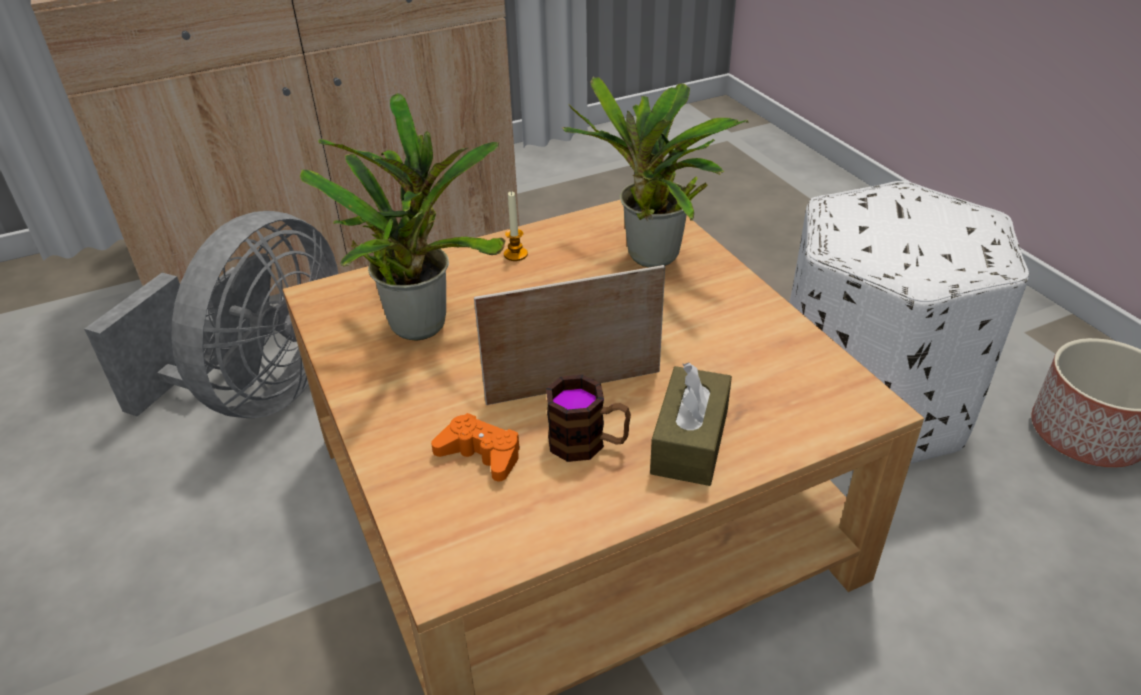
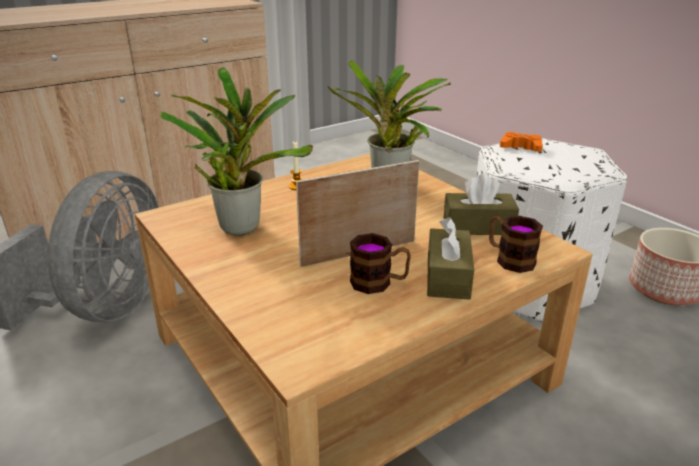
camera: 10 degrees left, 10 degrees down
(481, 454) = (305, 295): orange game controller -> orange game controller (521, 147)
(763, 351) = (478, 226): none -> brown tissue box
(791, 417) = (509, 258): none -> mug

